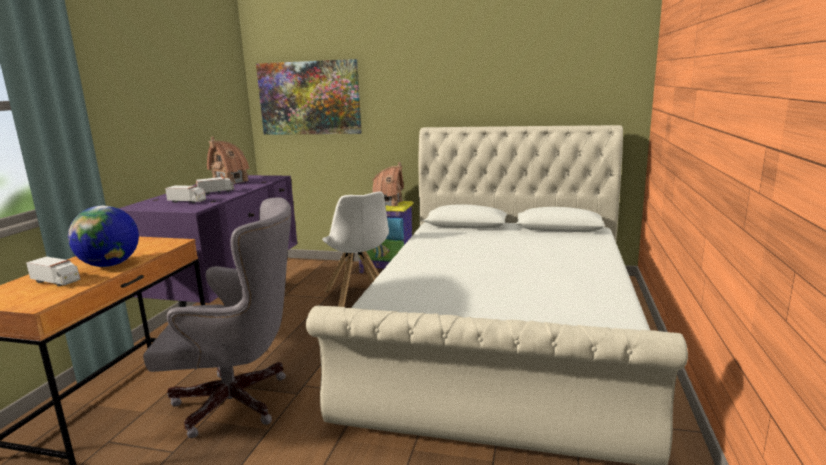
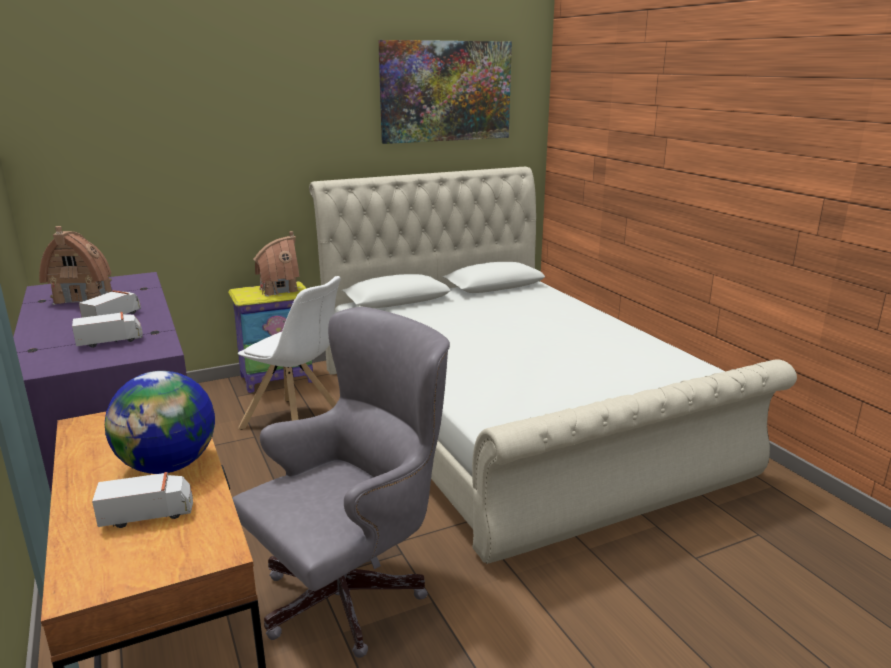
camera: 40 degrees left, 5 degrees up
(309, 98) = (124, 145): picture -> picture (446, 91)

